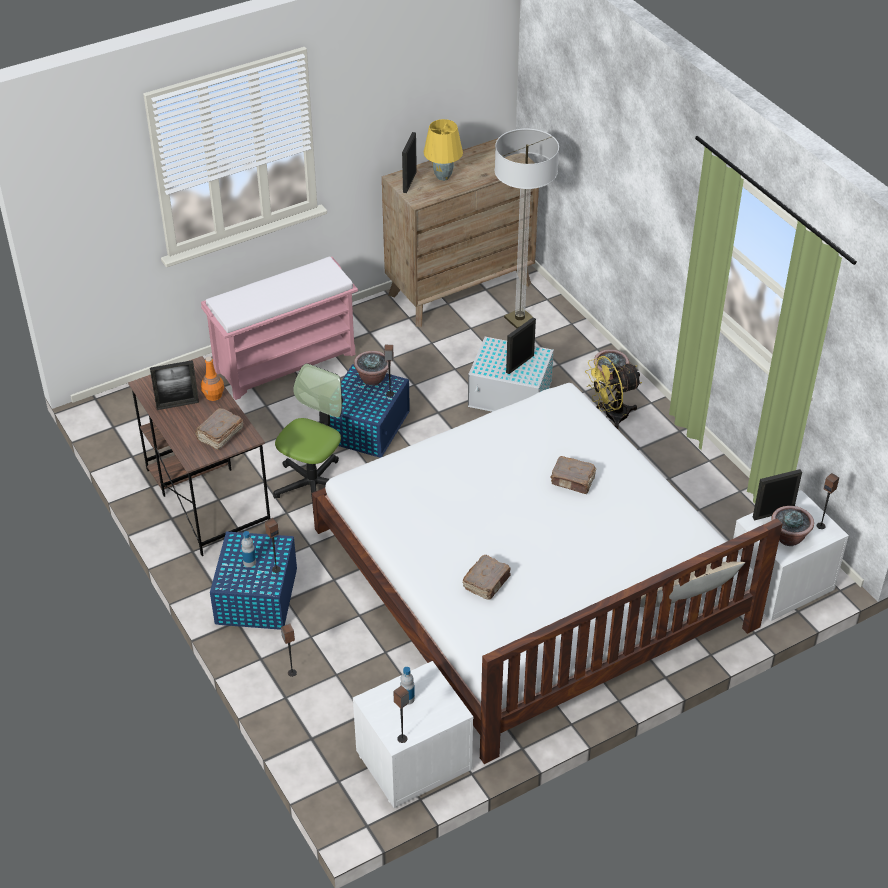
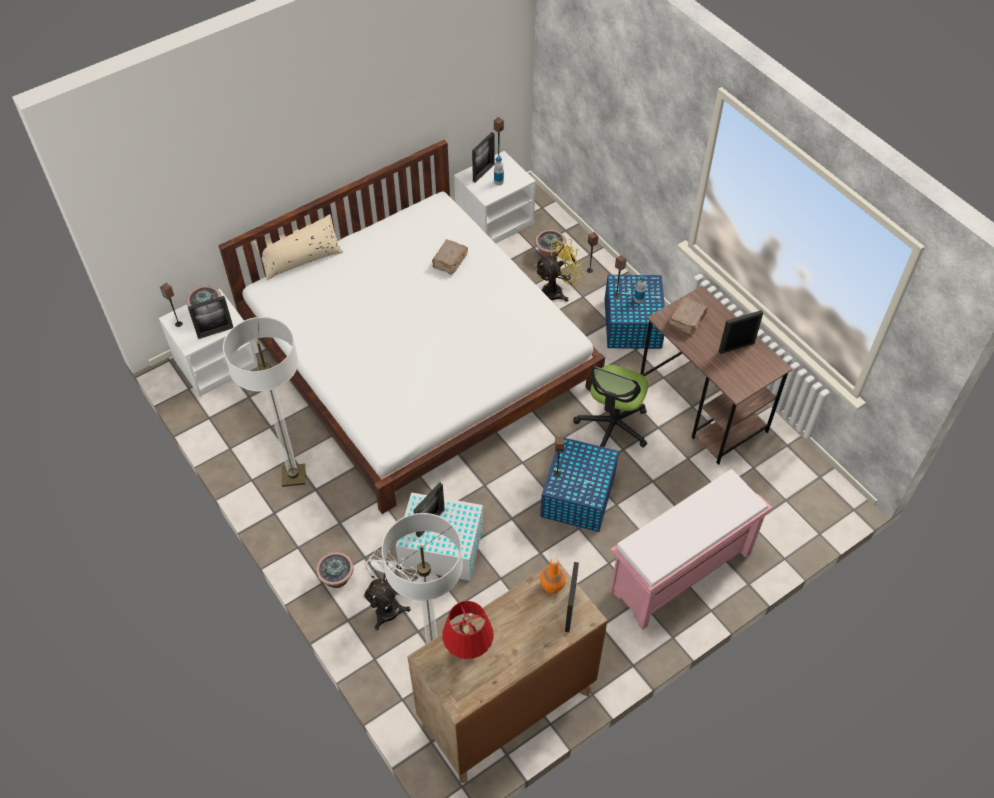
camera: 175 degrees right, 10 degrees up
(214, 395) = (707, 359): orange bottle -> orange bottle (552, 585)
(372, 379) = (577, 491): potted plant -> potted plant (549, 253)
(428, 716) = (483, 172): none -> picture frame
(443, 177) = (529, 624): yellow table lamp -> none
(492, 167) = (469, 650): none -> red table lamp
(558, 357) = (391, 604): none -> white fan
(573, 481) = (381, 350): brown book -> none
(610, 416) = (340, 526): yellow fan -> yellow fan (557, 291)
(664, 461) = (293, 476): none -> floor lamp

